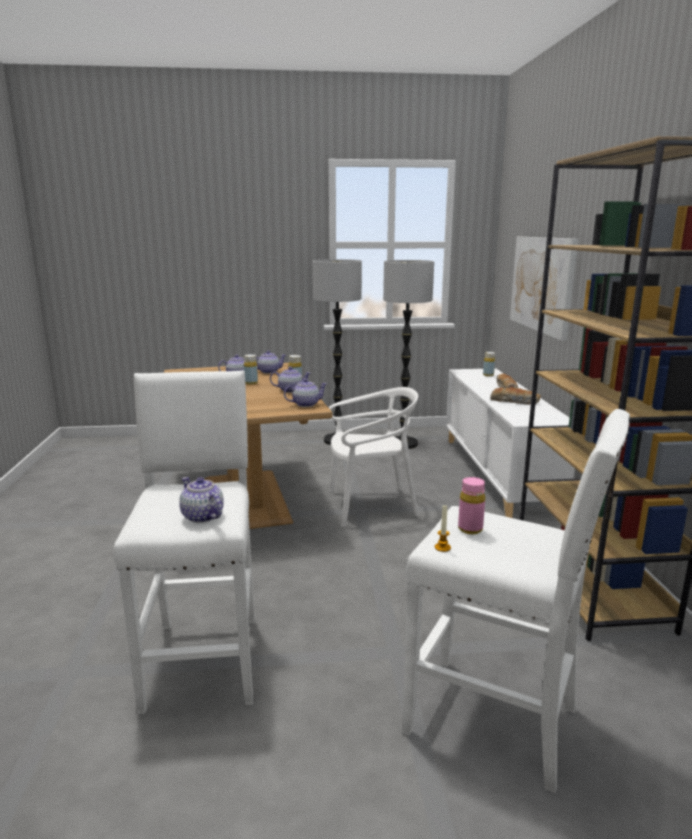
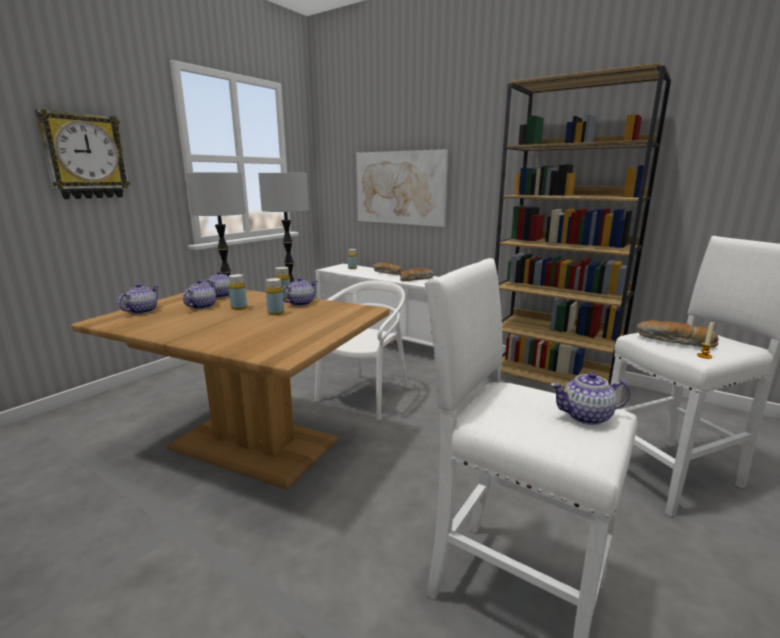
camera: 50 degrees left, 0 degrees up
(246, 247) = (85, 157): none -> wall clock
(256, 392) = (276, 313): none -> yellow bottle
(305, 404) = (353, 309): teapot -> teapot (142, 311)
(470, 529) = (674, 342): pink bottle -> bread

